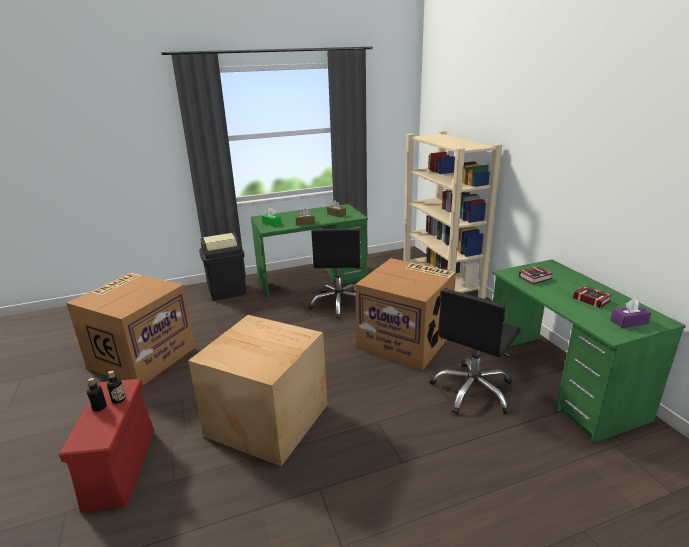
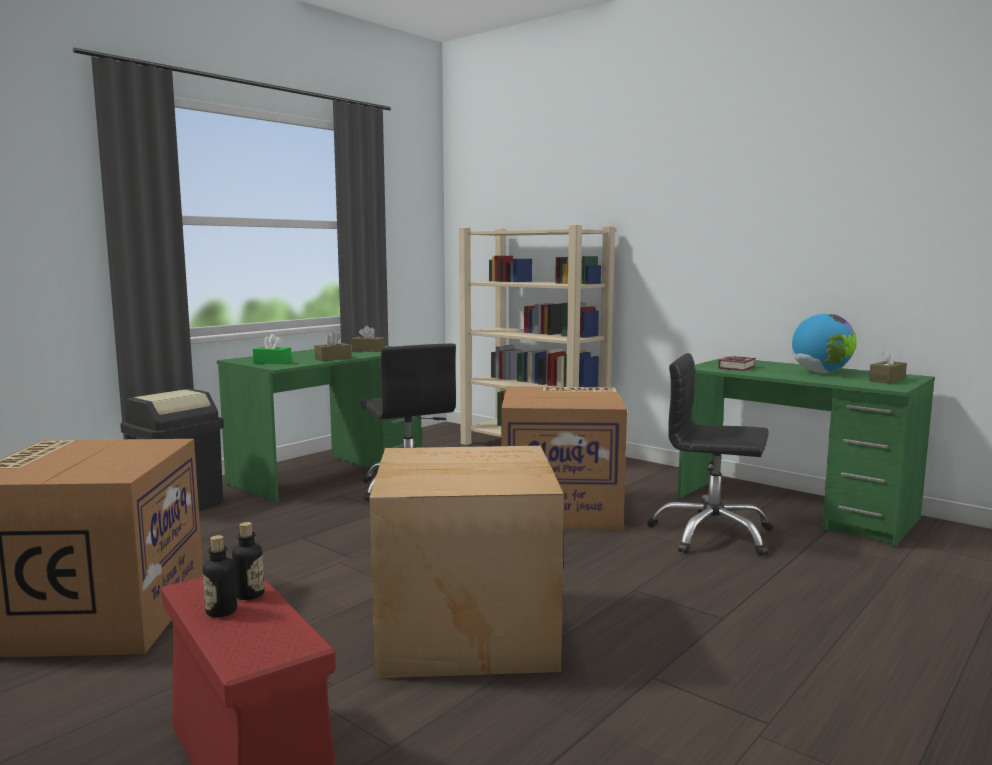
camera: 30 degrees left, 15 degrees down
(473, 391) = (711, 535): black office chair -> black office chair turned 105 degrees clockwise
(590, 299) = (821, 372): book -> globe
(629, 322) = (887, 380): purple tissue box -> brown tissue box

